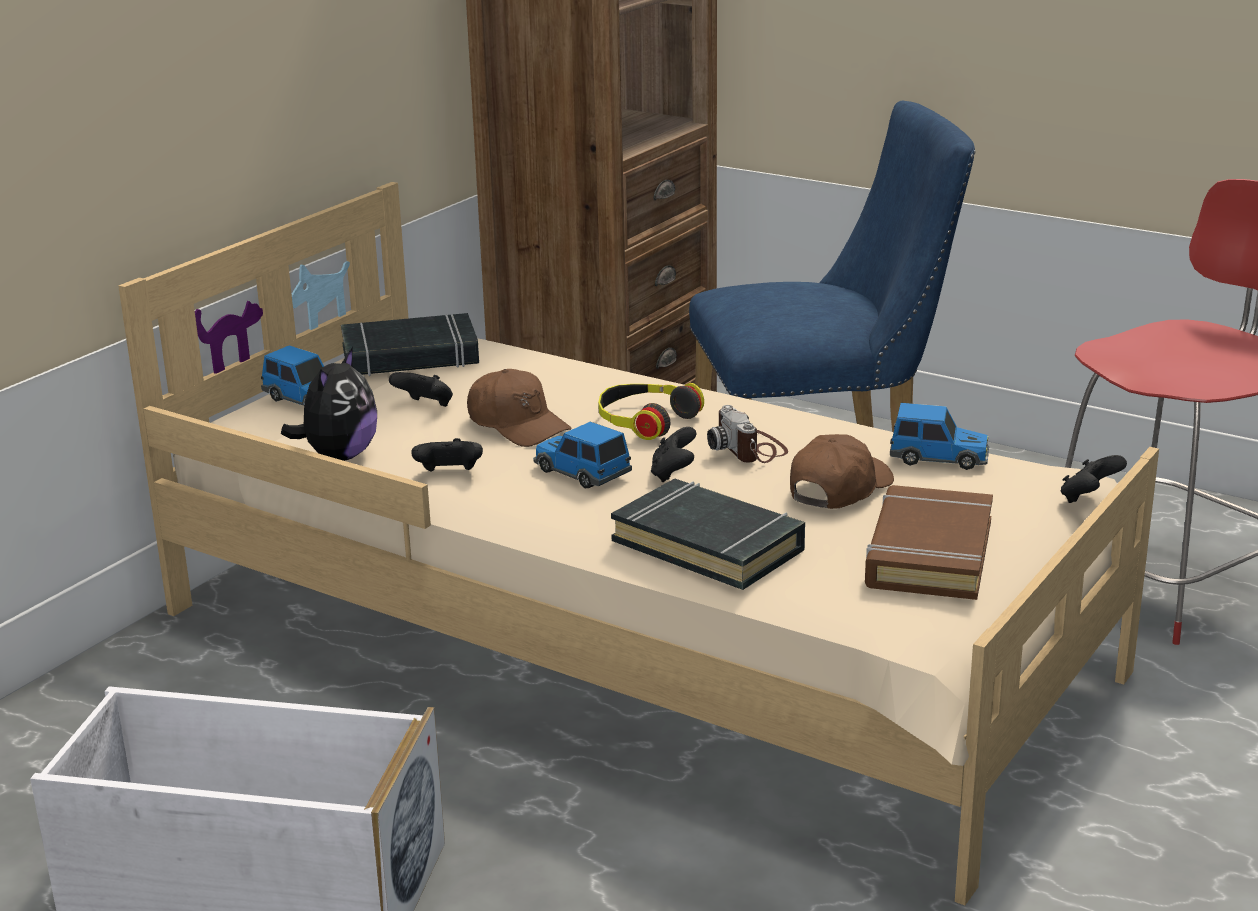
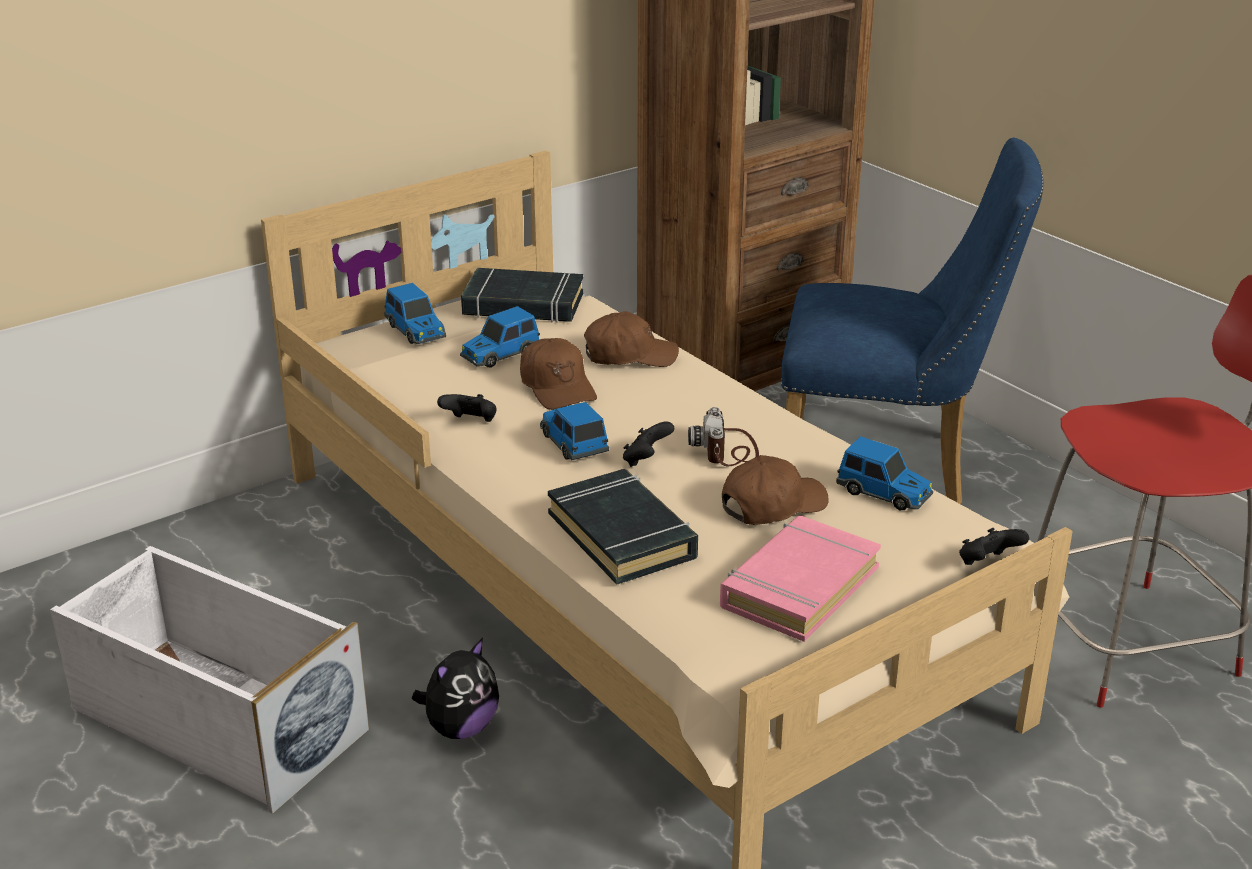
camera: 20 degrees right, 5 degrees up
(339, 456) = (402, 388): plush toy -> plush toy (460, 727)
(425, 406) = (499, 355): black game controller -> toy car
(571, 384) = (629, 356): none -> brown cap
(645, 420) = (663, 403): headphones -> none
(928, 554) = (799, 587): brown book -> pink book

